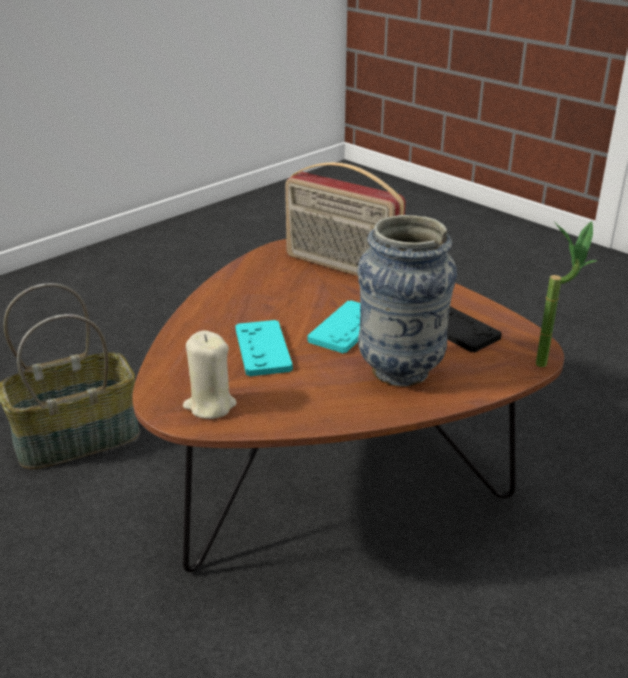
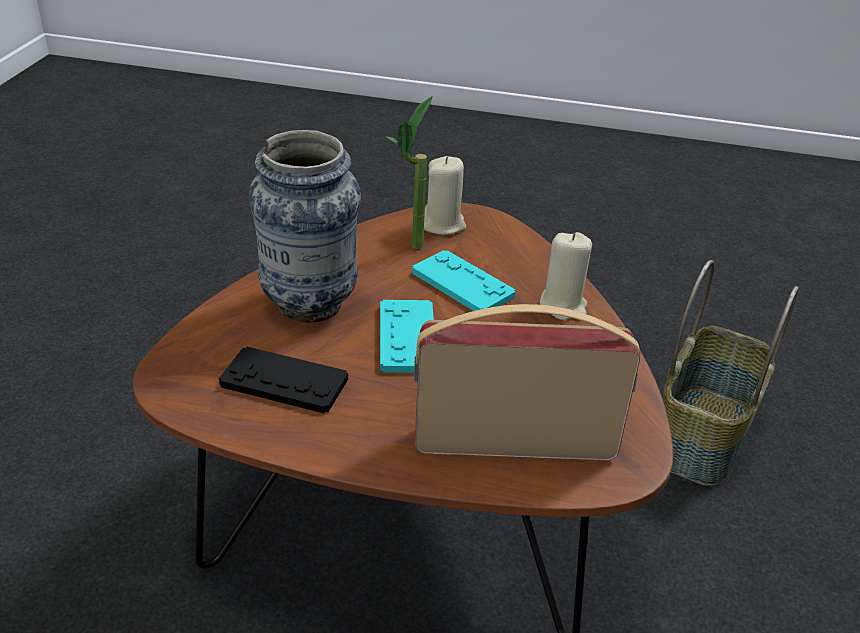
camera: 145 degrees right, 5 degrees up
(212, 314) = (563, 306): none -> beige candle
(551, 362) = (148, 371): potted plant -> potted plant (409, 250)

